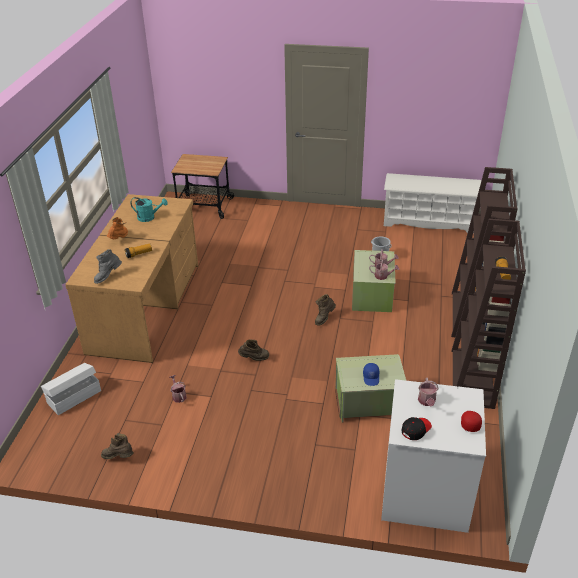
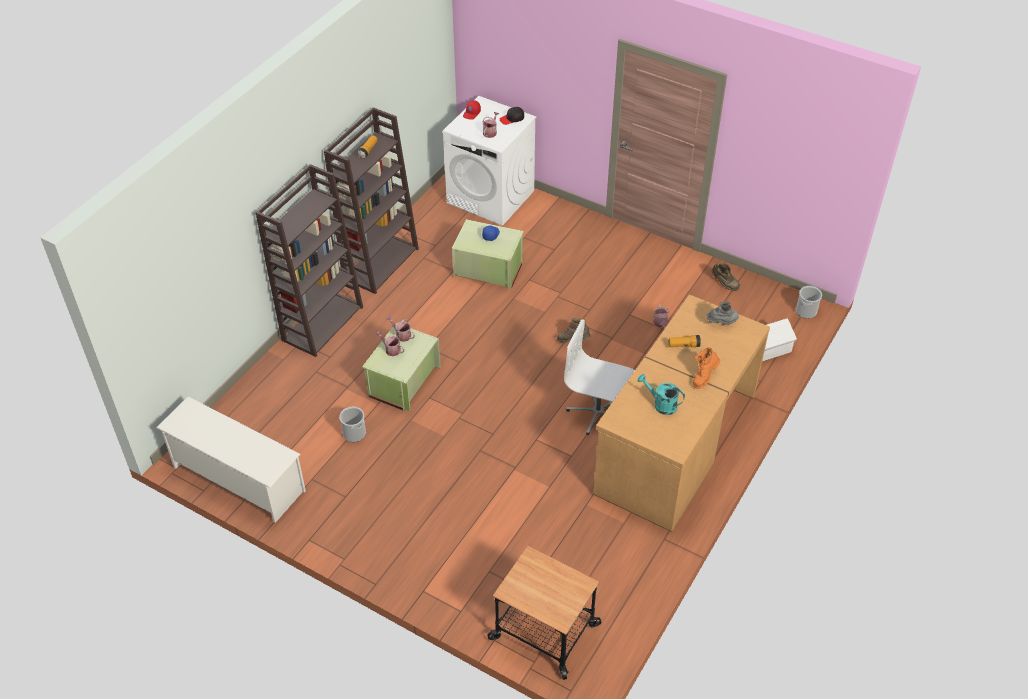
camera: 160 degrees left, 10 degrees up
(27, 450) = (806, 311): none -> bucket
(212, 312) = (598, 413): none -> white office chair
(324, 318) = (476, 366): brown boot -> none

